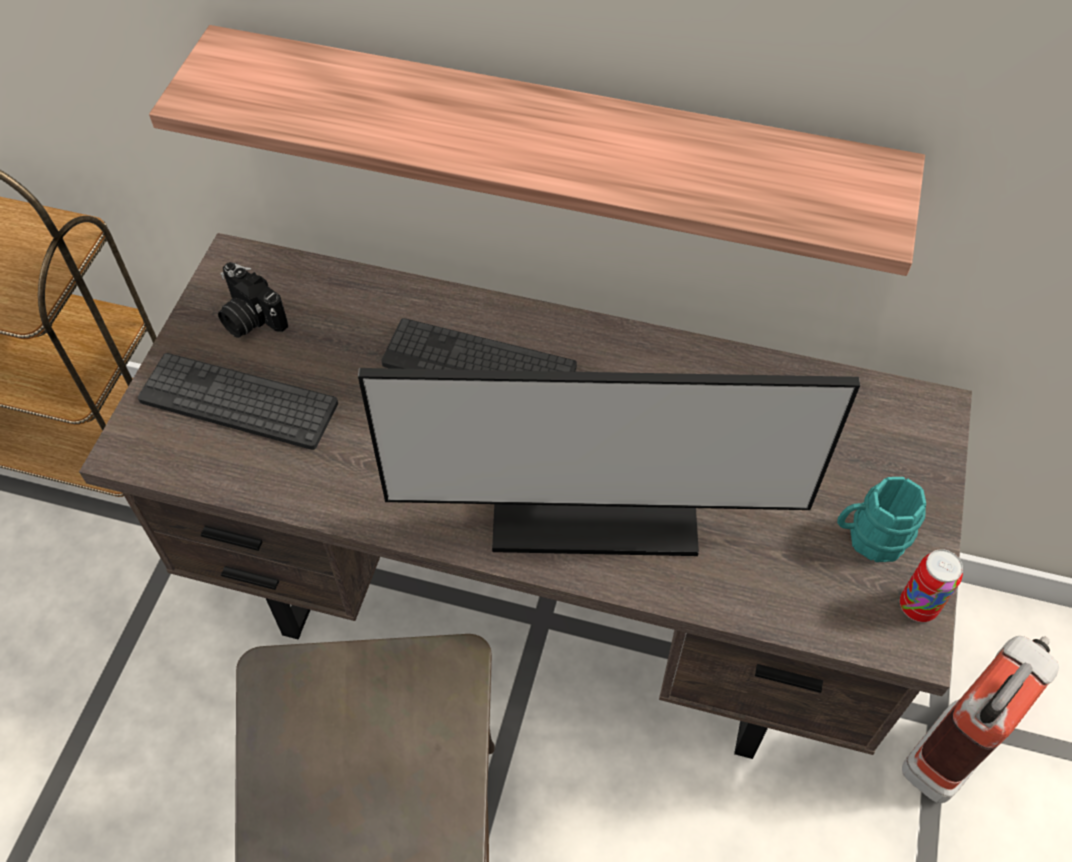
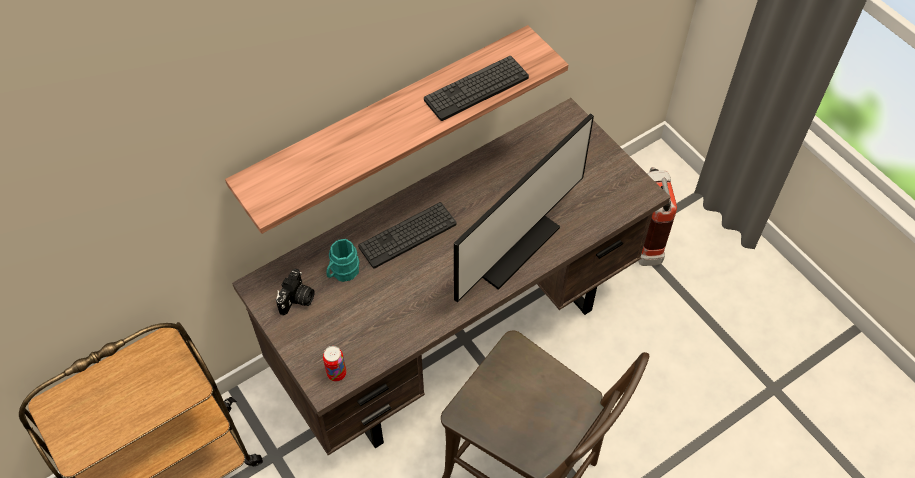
camera: 50 degrees left, 0 degrees up
(238, 402) = (340, 331): keyboard -> keyboard (476, 89)
(249, 318) = (297, 300): camera -> camera turned 60 degrees counterclockwise
(870, 537) = (599, 173): turquoise mug -> turquoise mug (342, 272)
(918, 606) = (636, 181): can -> can (336, 374)

